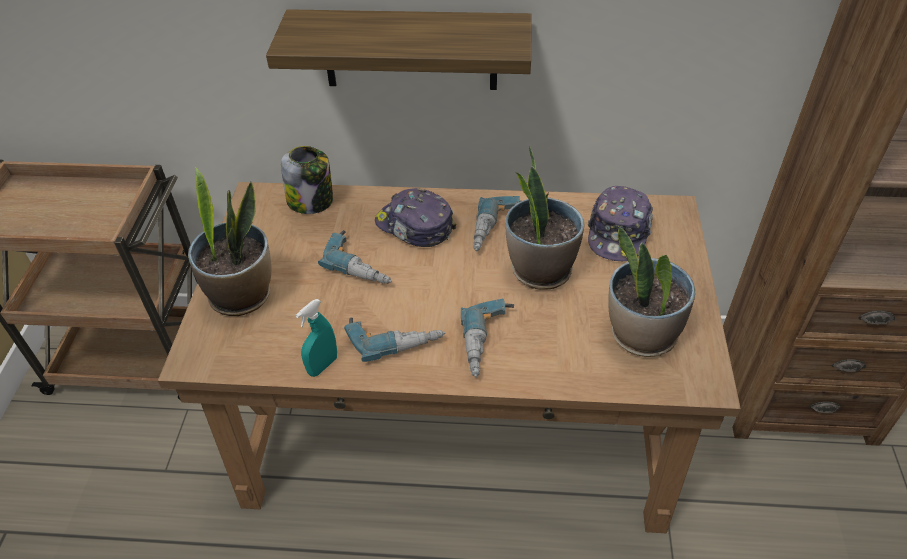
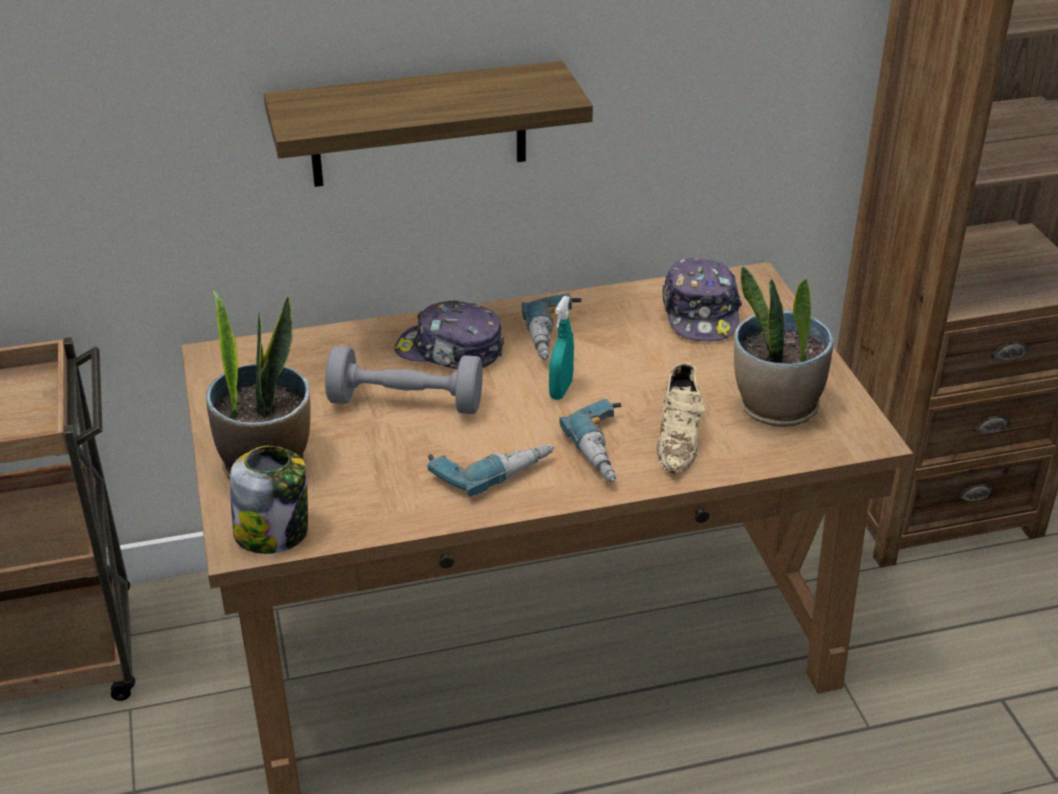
camera: 20 degrees left, 10 degrees down
(311, 201) = (297, 348): jar -> jar (273, 532)
(323, 365) = (417, 514): turquoise spray bottle -> turquoise spray bottle (561, 390)
(362, 264) = (406, 403): power drill -> grey dumbbell
(540, 270) = (628, 367): potted plant -> none
(549, 346) = (679, 439): none -> beige shoe

